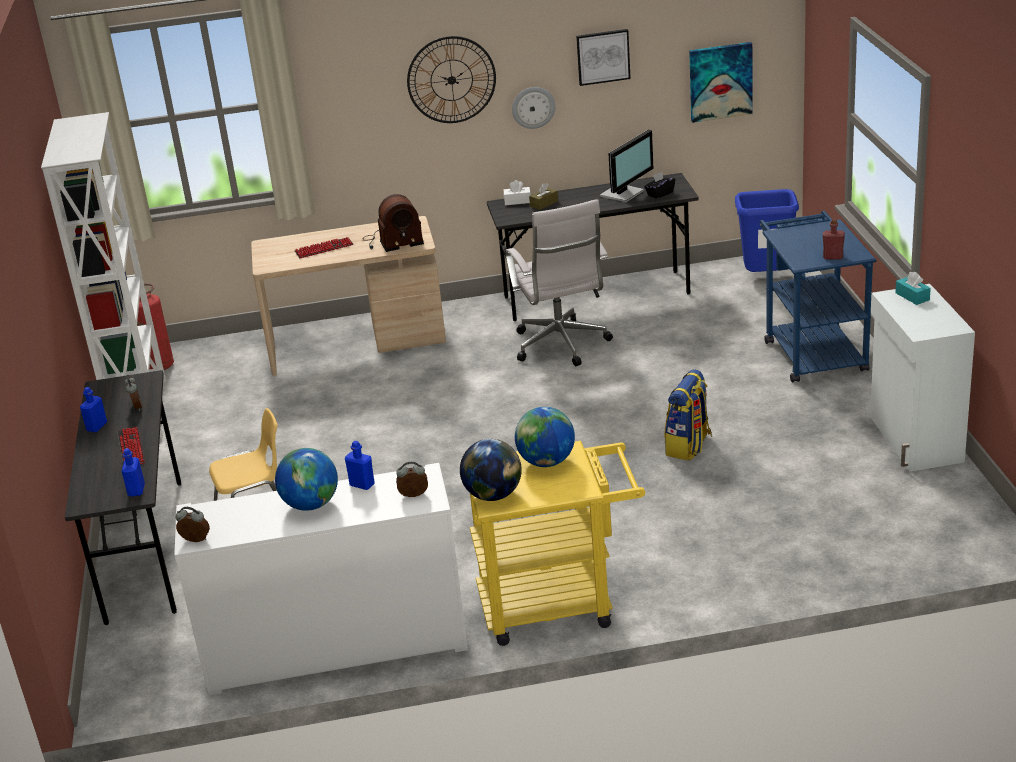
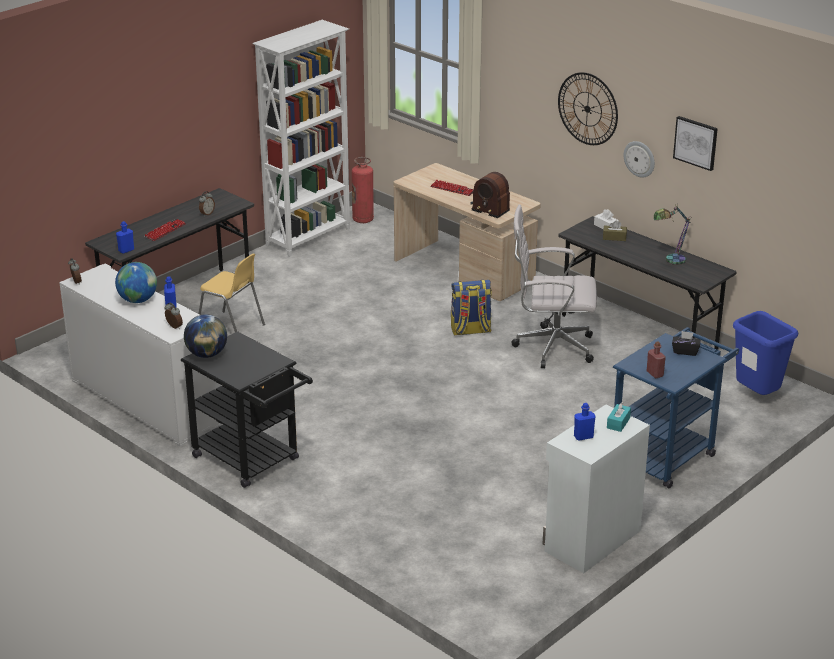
camera: 50 degrees right, 0 degrees up
(97, 427) = (176, 212): blue bottle -> blue bottle (583, 437)
(546, 462) = (259, 358): globe -> none
(558, 604) = (252, 461): yellow cart -> black cart
(562, 346) = (550, 347): white office chair -> white office chair turned 60 degrees clockwise
(624, 193) = (670, 261): monitor -> table lamp
(660, 194) = (688, 275): black tissue box -> black tissue box (685, 351)
(689, 446) = (477, 446): backpack -> backpack (470, 330)
(720, 81) = (784, 209): picture -> none

